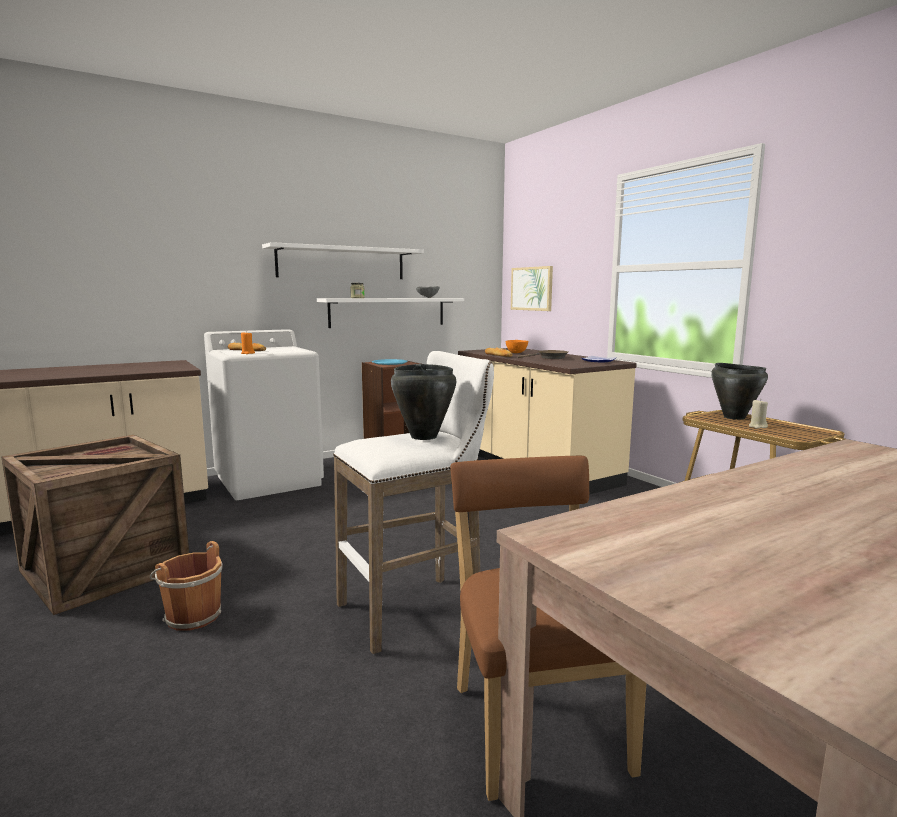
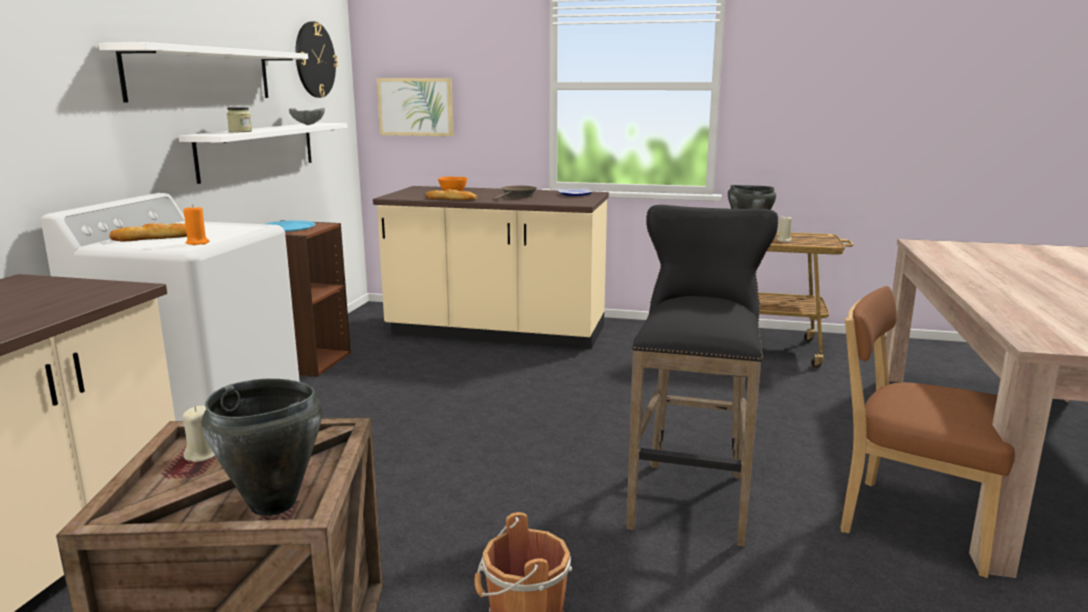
camera: 45 degrees left, 5 degrees up
(111, 450) = (202, 455): none -> beige candle
(417, 609) = (691, 496): white stool -> black stool
(423, 437) = (710, 303): black cooking pot -> black cooking pot (273, 504)
(457, 255) = (314, 60): none -> wall clock

